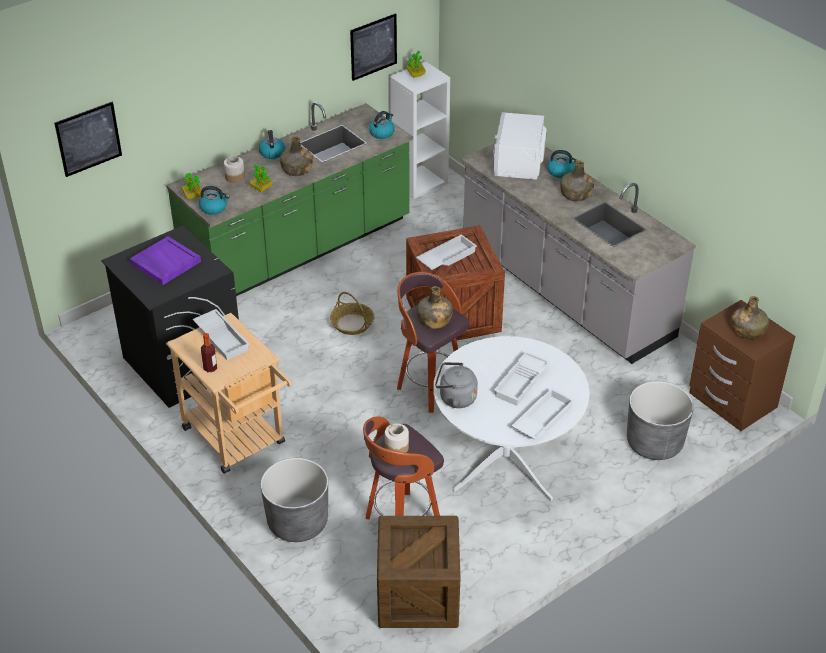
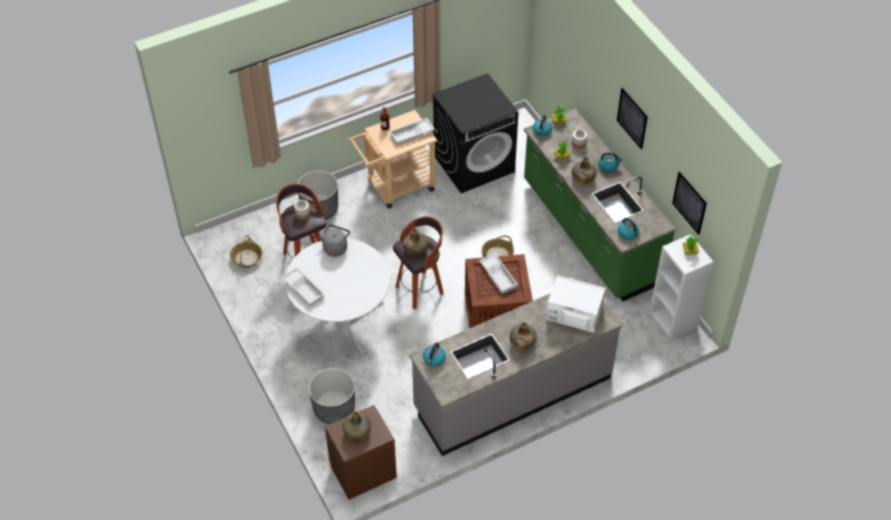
camera: 100 degrees right, 10 degrees up
(88, 139) = (554, 33): picture -> picture (632, 118)
(165, 262) = (478, 101): purple tray -> none
(418, 596) = (246, 258): crate -> basket
(522, 382) = (340, 285): white tray -> none
(561, 172) = (555, 339): kettle -> kettle (434, 359)

